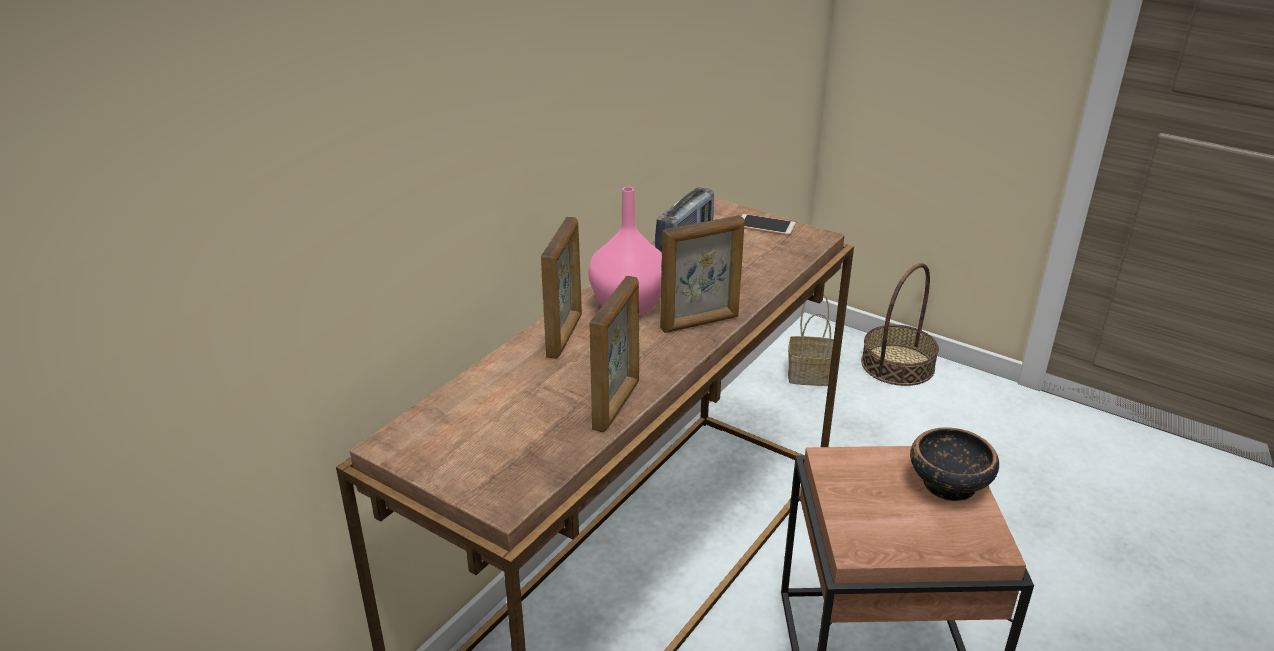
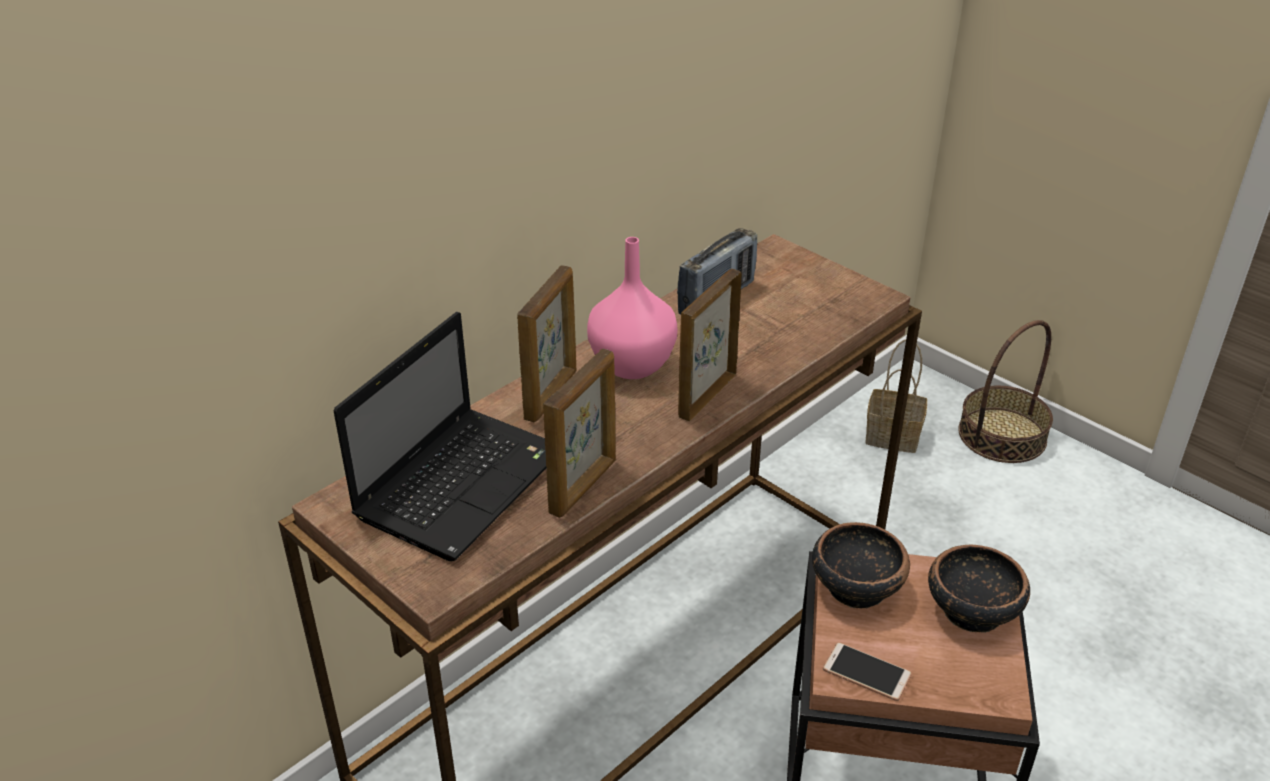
camera: 10 degrees right, 5 degrees up
(506, 412) = (463, 482): none -> laptop
(700, 323) = (706, 395): picture frame -> picture frame turned 135 degrees clockwise
(765, 226) = (820, 277): phone -> phone (866, 672)
(846, 477) = (855, 587): none -> bowl

